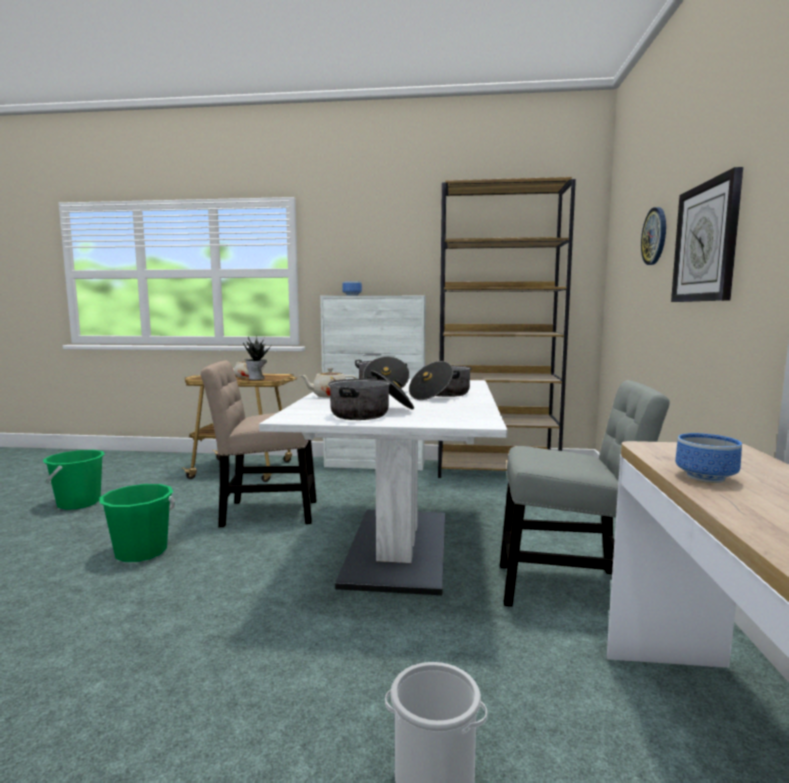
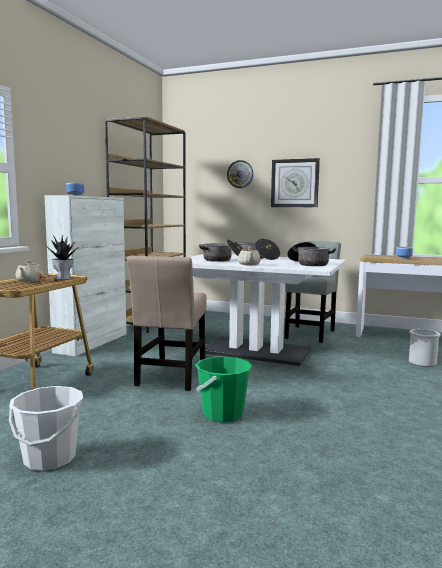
camera: 75 degrees left, 0 degrees up
(78, 503) = (49, 458): green bucket -> white bucket

